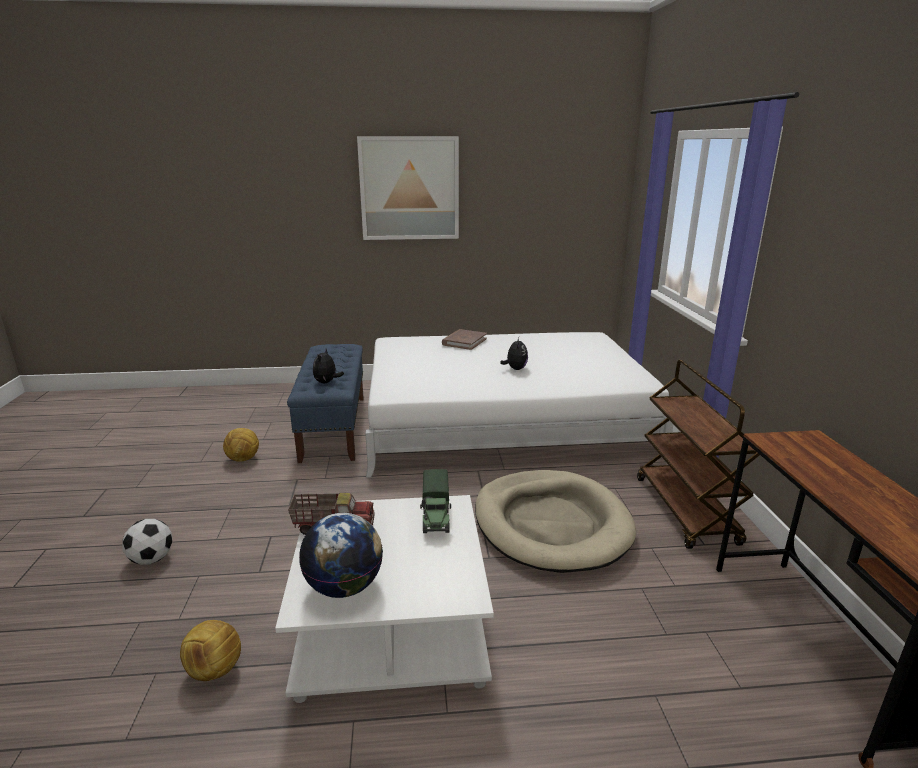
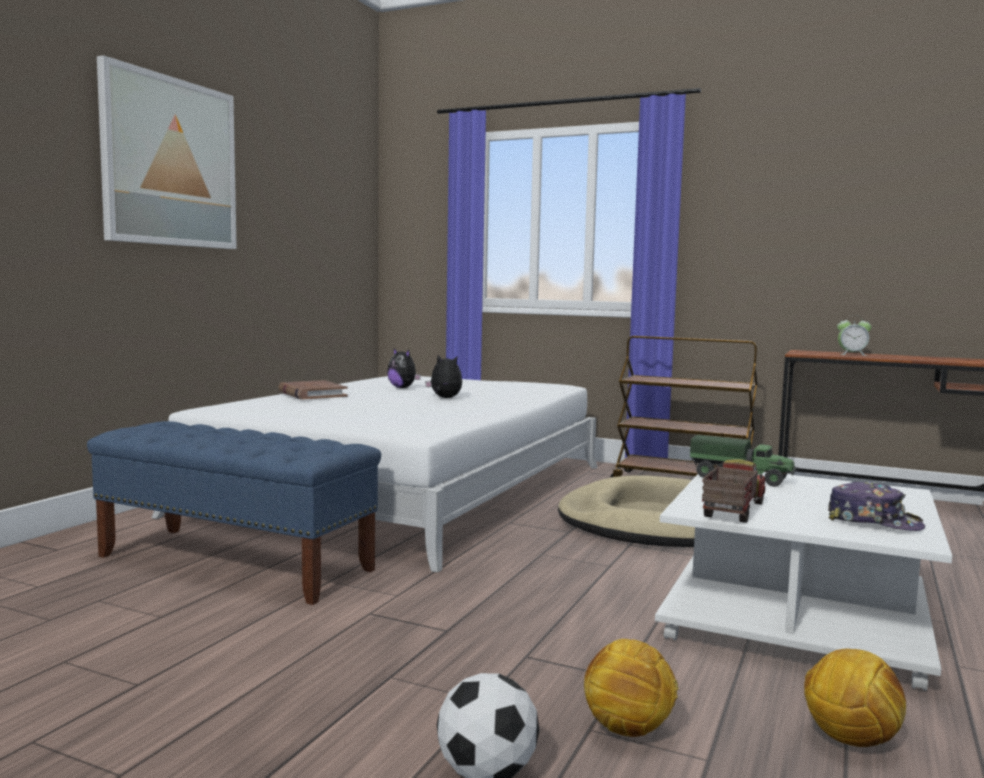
camera: 60 degrees left, 15 degrees down
(243, 459) = (212, 642): football -> football (628, 728)
(327, 382) = (303, 445): plush toy -> plush toy (403, 388)
(345, 586) = (874, 522): globe -> cap
(829, 466) = (852, 354): none -> alarm clock

